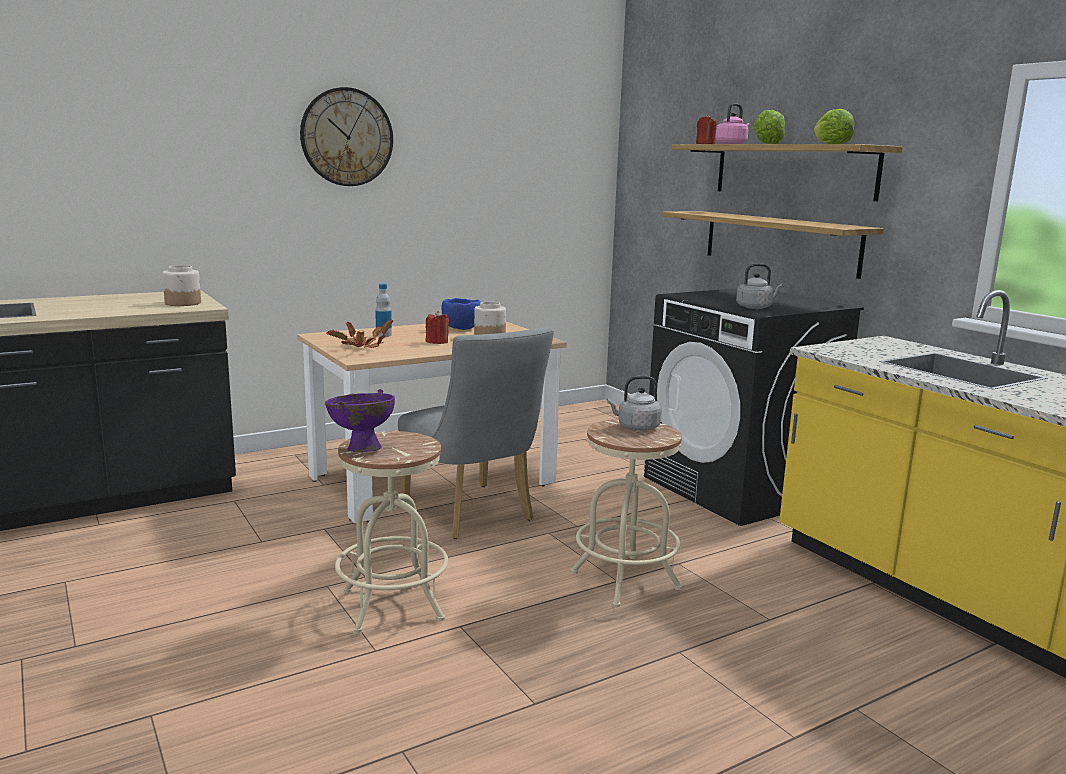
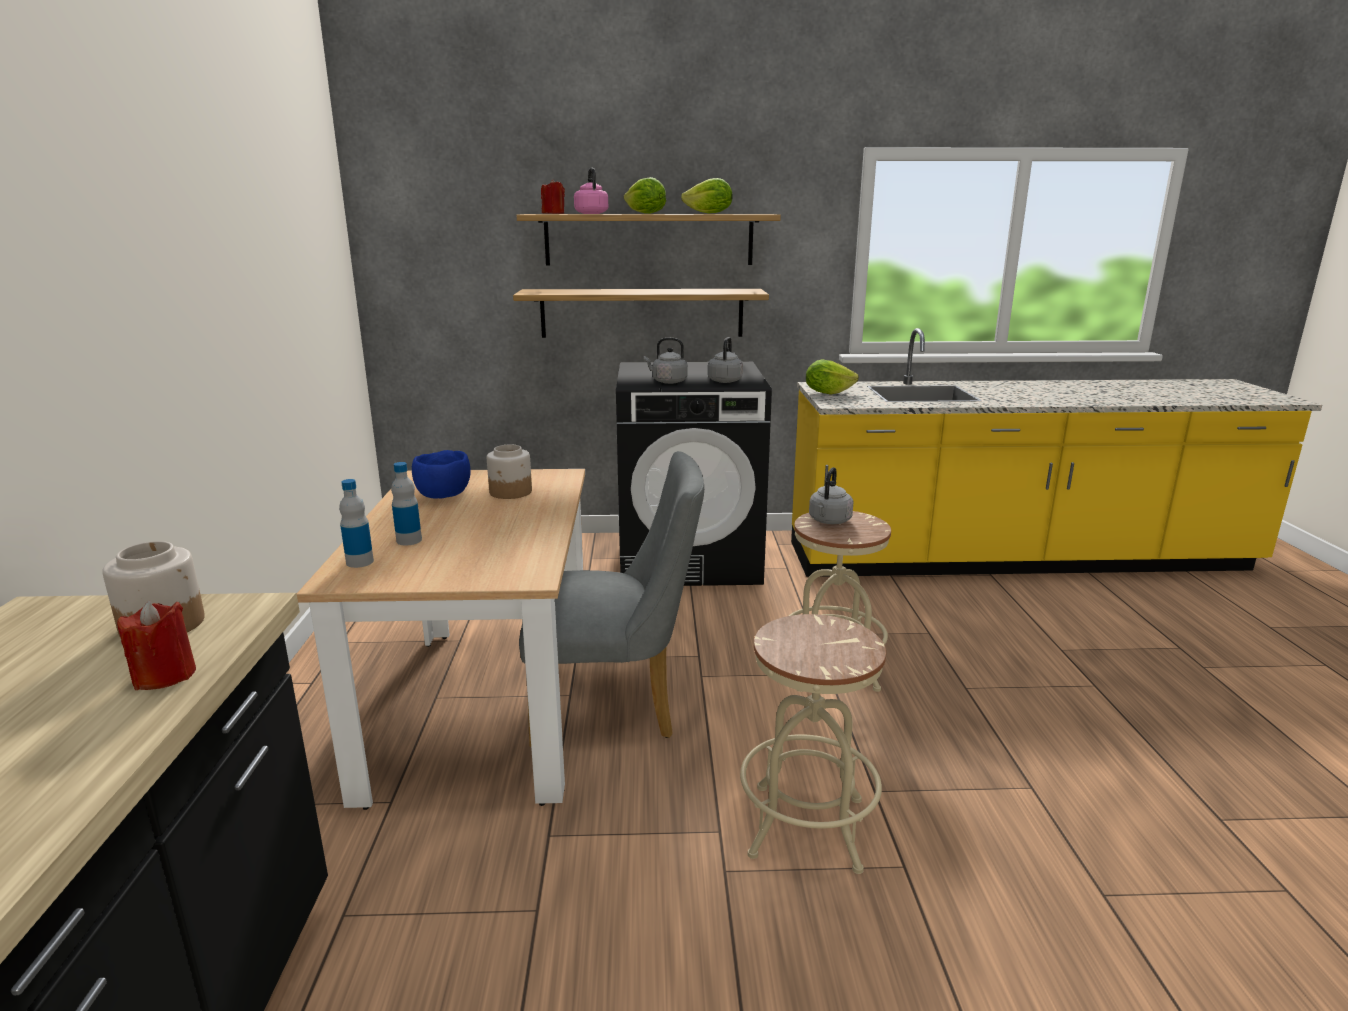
camera: 60 degrees left, 5 degrees up
(344, 334) = (360, 562): none -> bottle
(347, 137) = (130, 224): wall clock -> none
(361, 449) = (822, 663): purple bowl -> none
(362, 347) = (467, 564): potted plant -> none
(437, 342) = (499, 520): red candle -> red candle (164, 676)
(712, 299) = (667, 381): none -> grey kettle
(861, 344) = (827, 392): none -> lettuce

